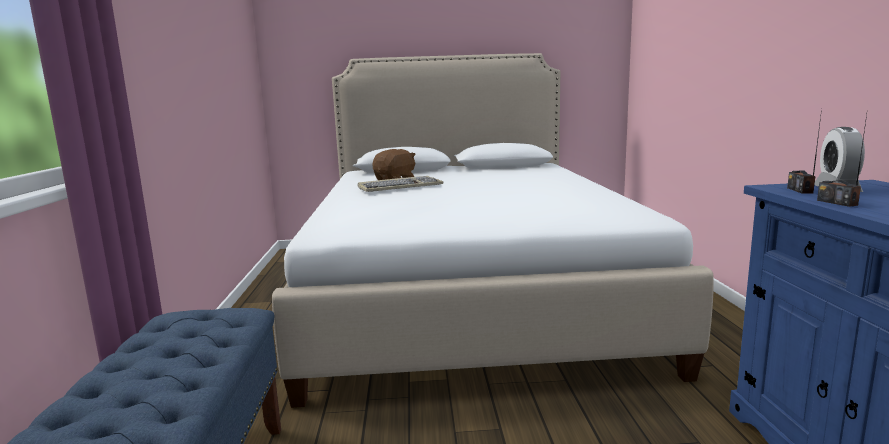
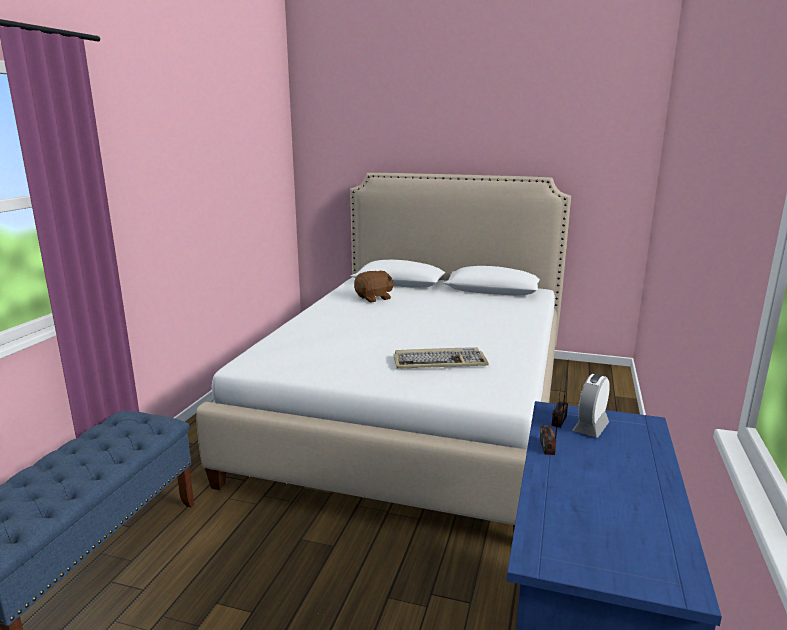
camera: 20 degrees right, 5 degrees up
(400, 187) = (363, 311): keyboard -> keyboard (440, 362)

